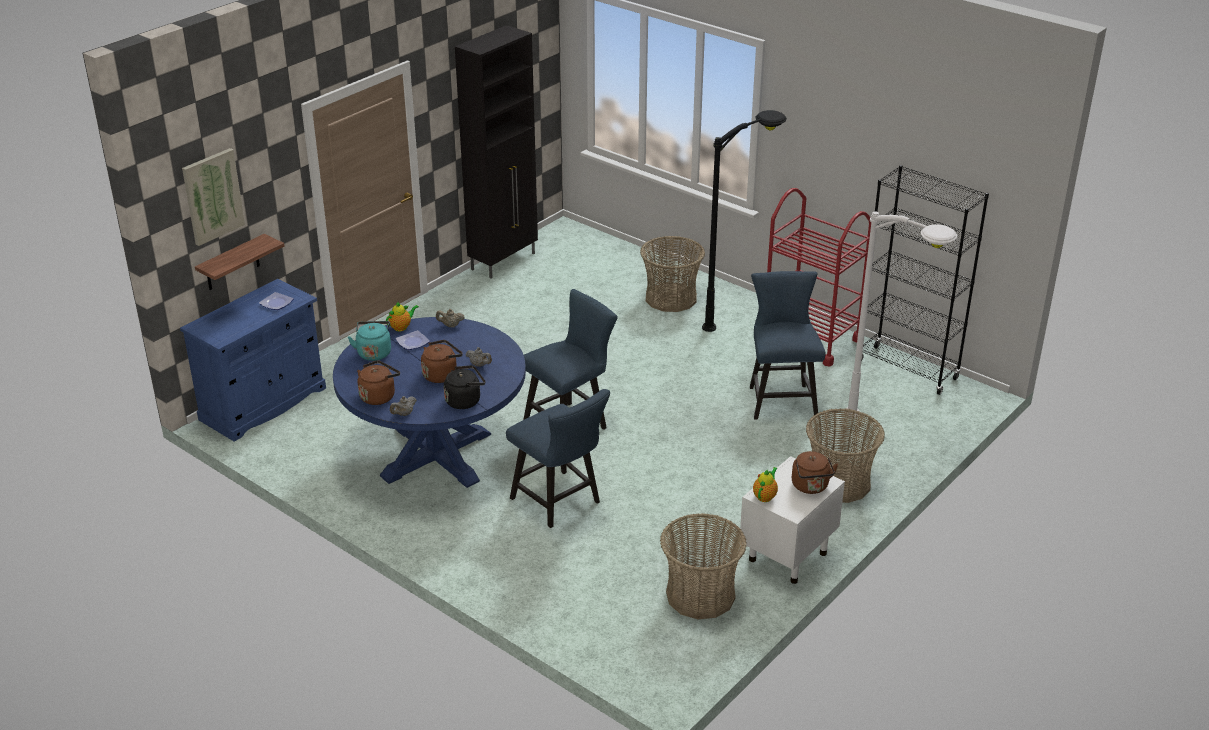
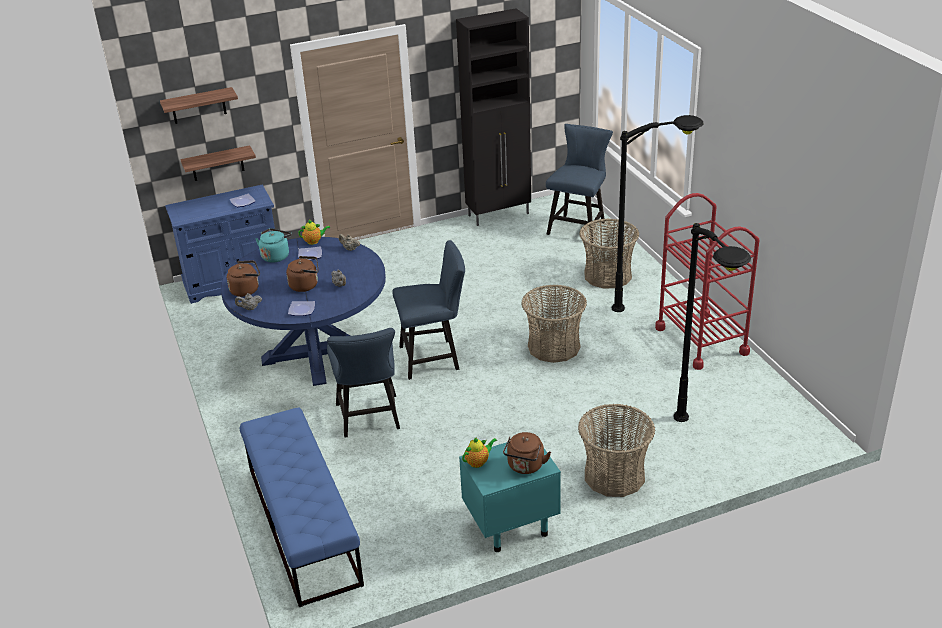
camera: 30 degrees right, 0 degrees up
(212, 196) = (198, 106): picture -> shelf
(465, 400) = (302, 310): black kettle -> plate
(587, 623) = (303, 524): none -> blue bench
(700, 595) = (410, 533): basket -> basket (554, 347)
(780, 398) = (627, 386): blue chair -> blue chair (578, 226)
(787, 557) = (510, 526): white nightstand -> turquoise nightstand
(891, 434) = (702, 447): white floor lamp -> black floor lamp
(907, 370) = (769, 393): black bookcase -> none

